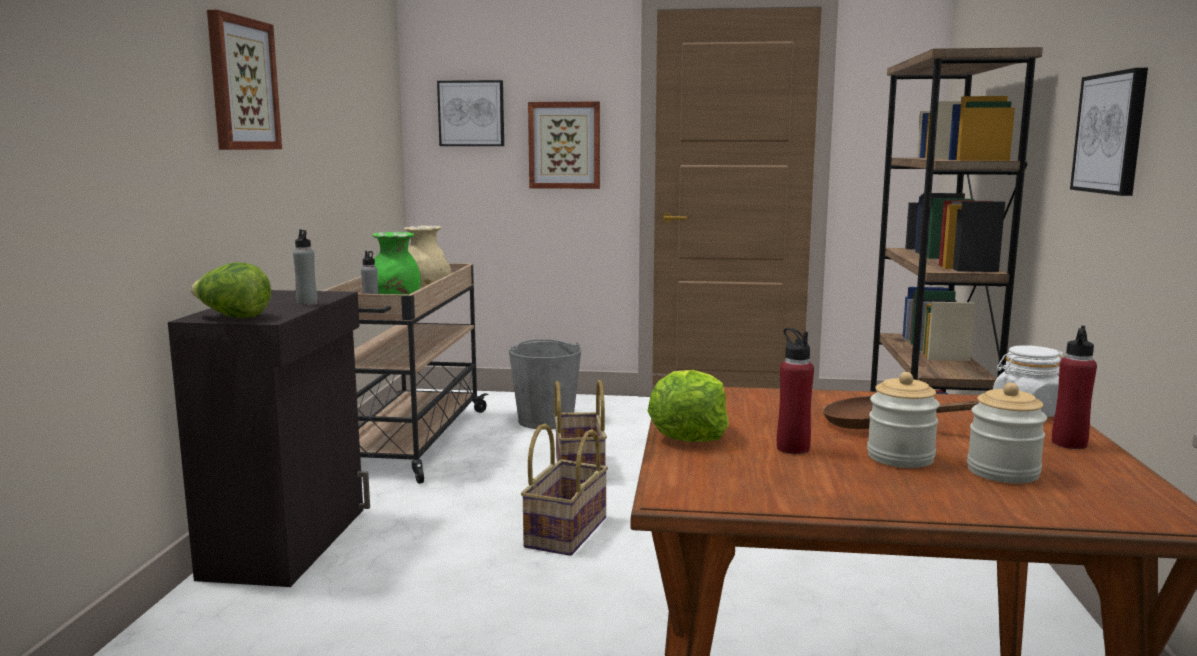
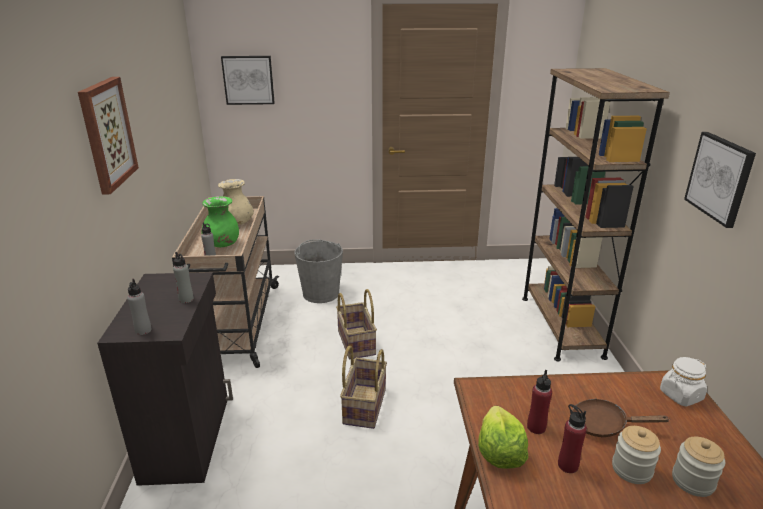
camera: 10 degrees left, 15 degrees up
(233, 317) = (143, 330): lettuce -> grey bottle
(564, 145) = (318, 102): picture -> none
(1069, 443) = (715, 436): red bottle -> red bottle (536, 427)

